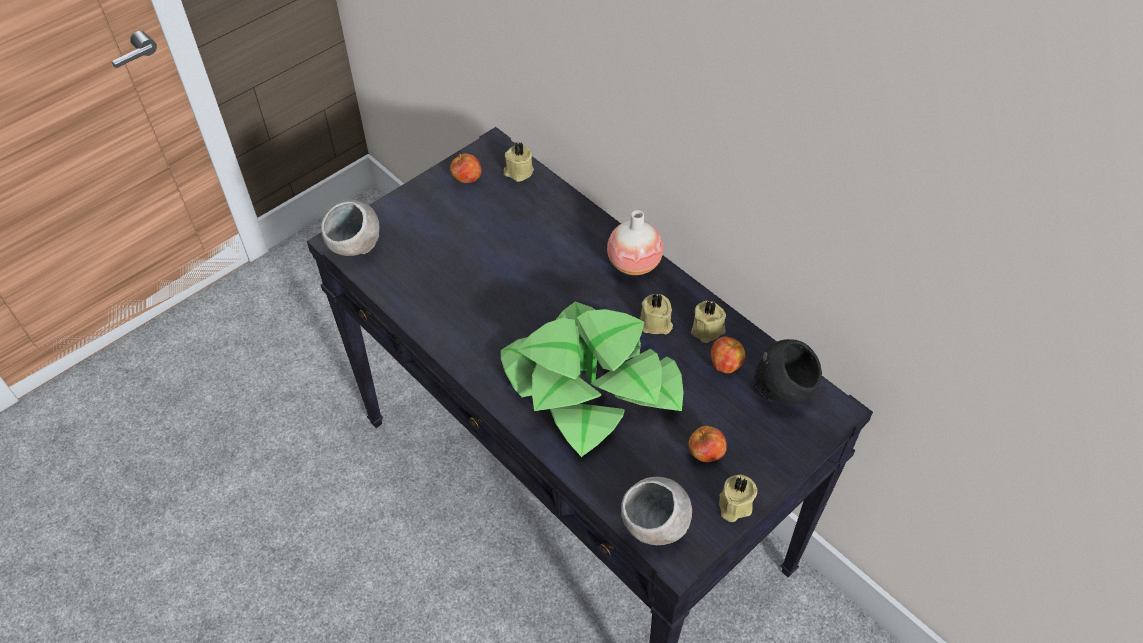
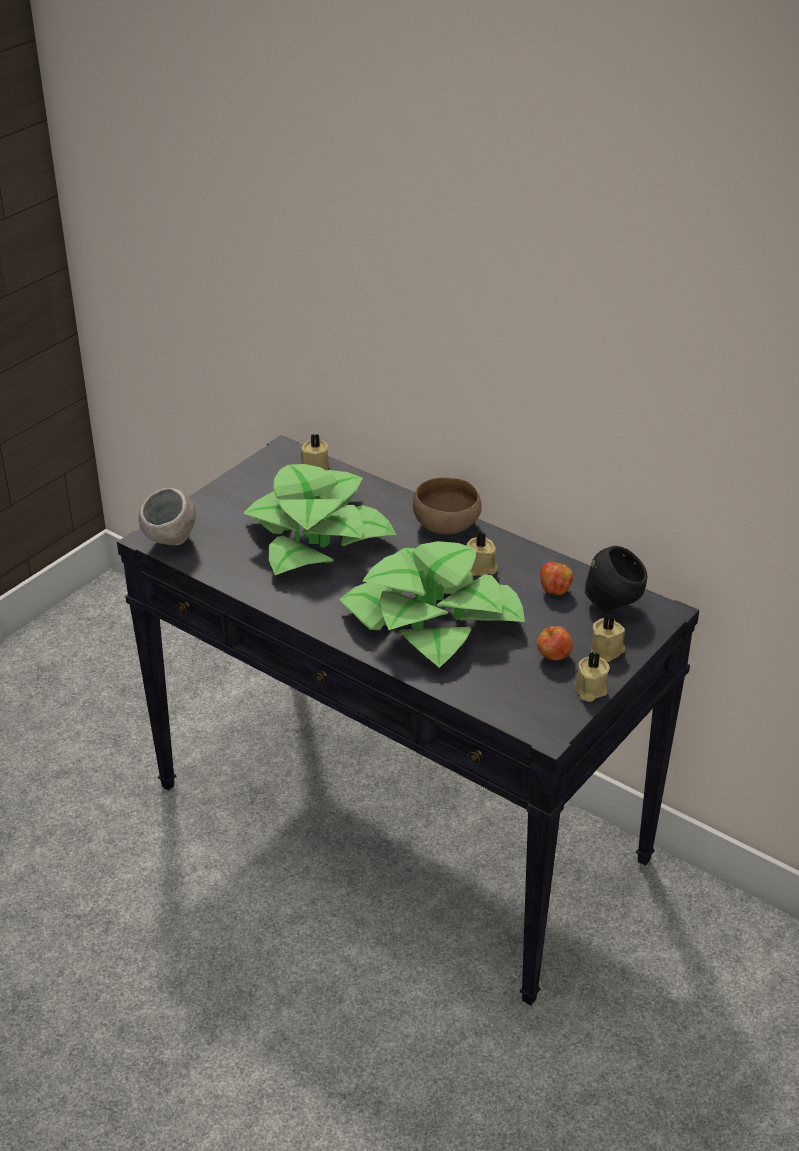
camera: 10 degrees left, 15 degrees down
(466, 179) = (264, 478): apple -> none
(500, 259) = (316, 535): none -> potted plant
(634, 264) = (447, 525): vase -> brown bowl
(655, 530) = (522, 716): grey bowl -> none
(708, 330) = (532, 567): beige candle -> beige candle (607, 651)

